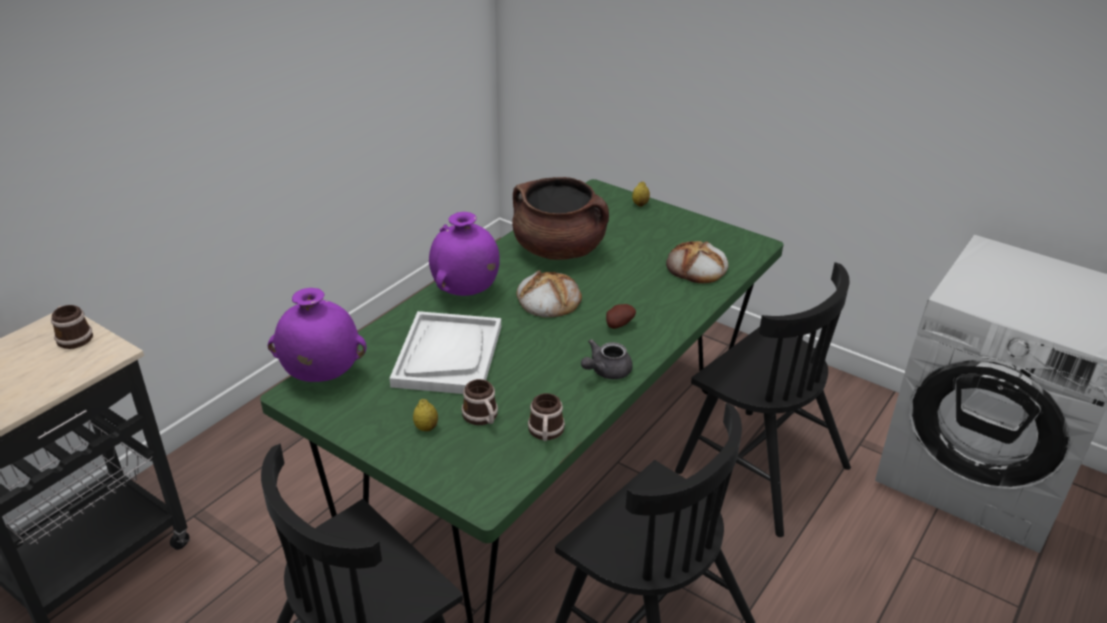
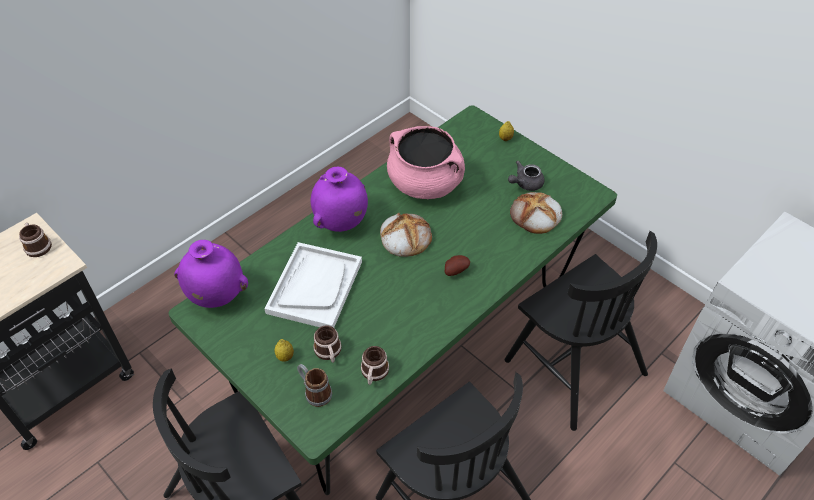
camera: 10 degrees right, 15 degrees up
(474, 459) = (314, 392): none -> mug
(559, 250) = (425, 184): brown cooking pot -> pink cooking pot
(606, 371) = (434, 318): grey teapot -> grey teapot (525, 184)

